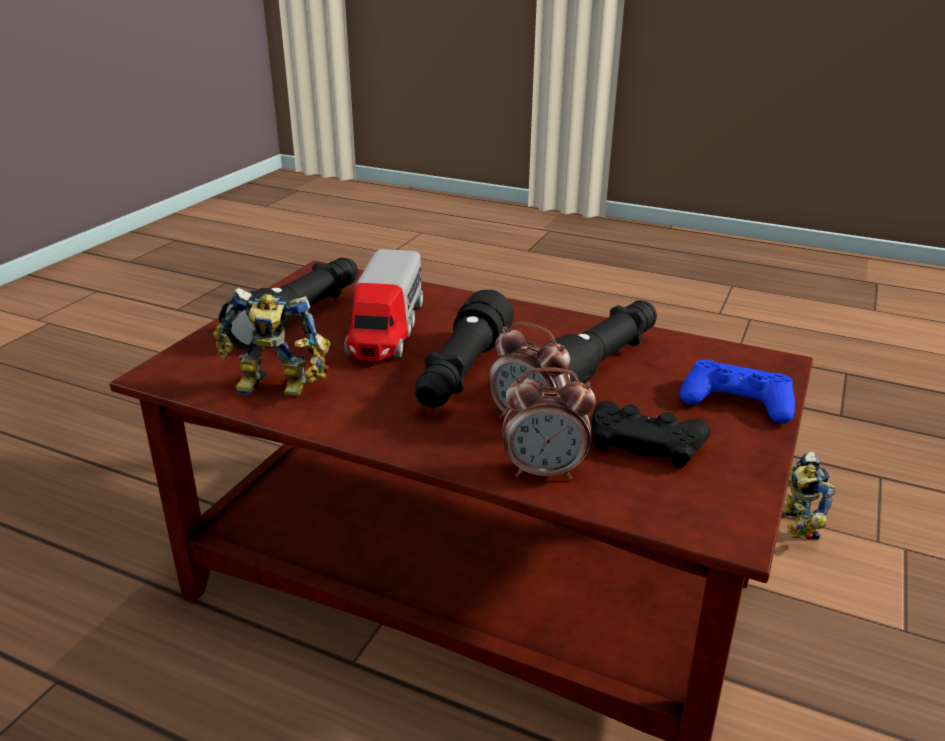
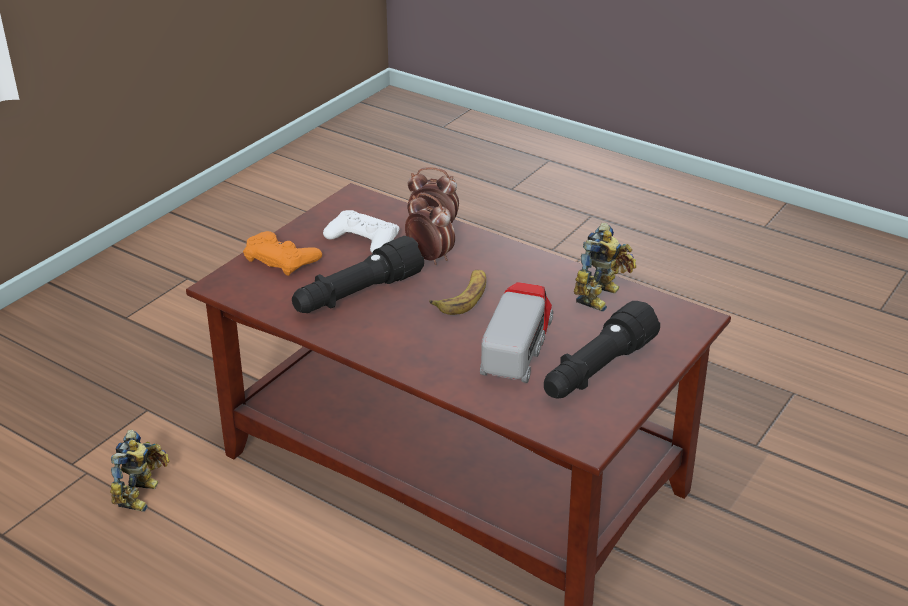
camera: 170 degrees left, 5 degrees up
(275, 388) = (602, 297): toy robot -> toy robot turned 105 degrees clockwise
(461, 373) = (463, 297): black flashlight -> banana
(645, 441) = (363, 239): black game controller -> white game controller
(736, 401) = (281, 259): blue game controller -> orange game controller

